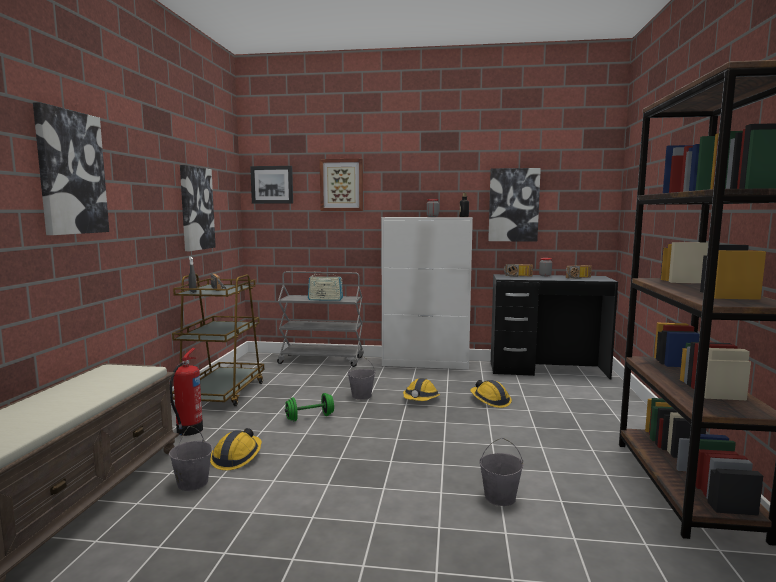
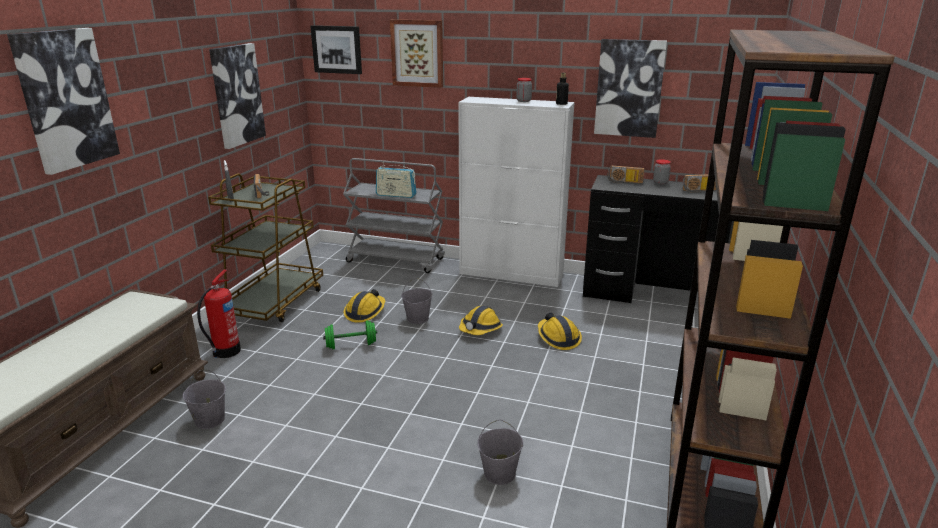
camera: 10 degrees right, 15 degrees up
(237, 457) = (261, 391): hard hat -> hard hat (365, 312)

